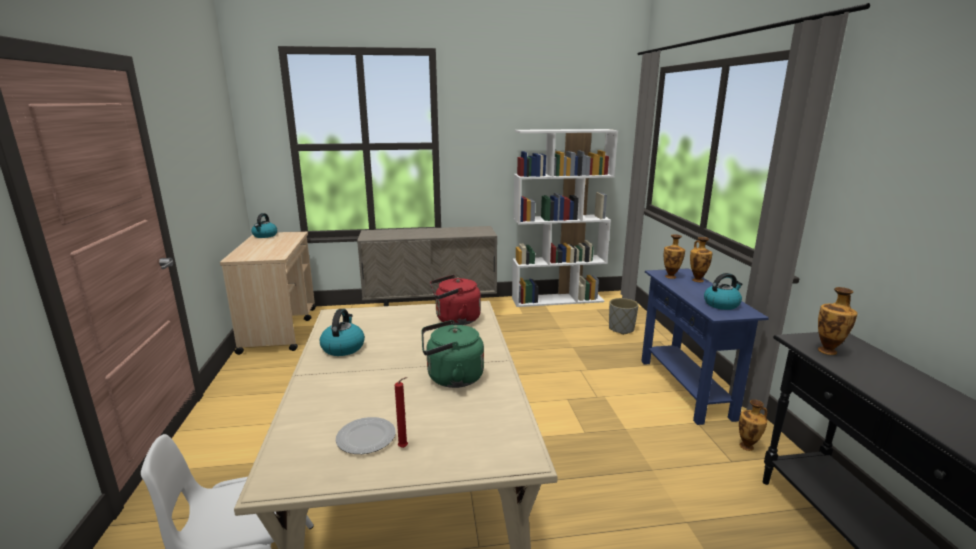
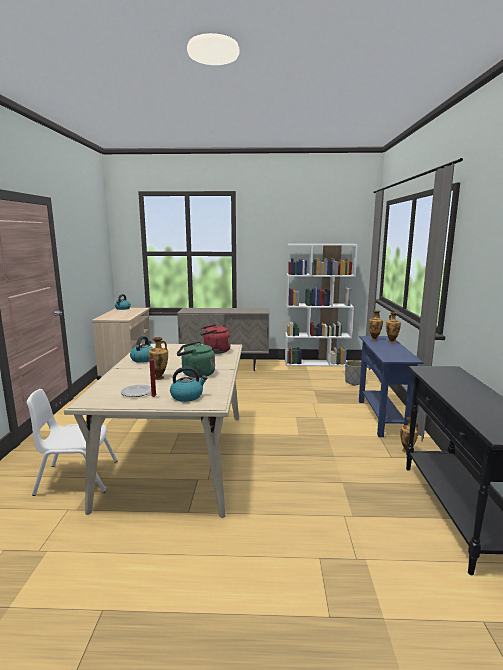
camera: 10 degrees right, 5 degrees down
(721, 304) = (396, 354): kettle -> kettle (187, 396)
(828, 351) = (435, 374): vase -> vase (159, 378)

